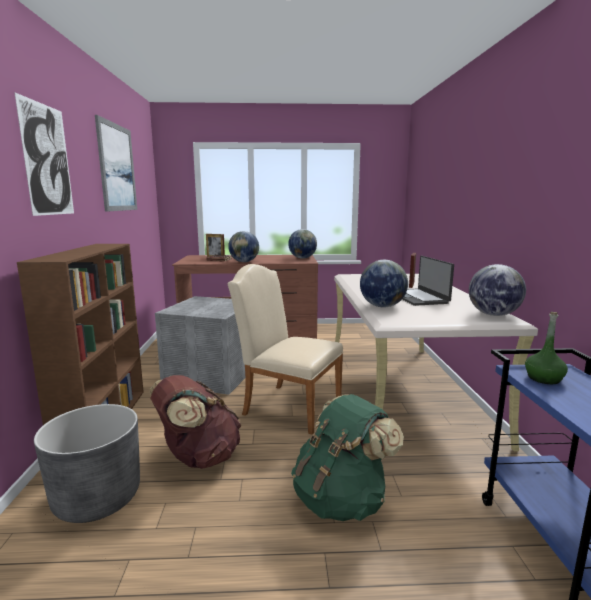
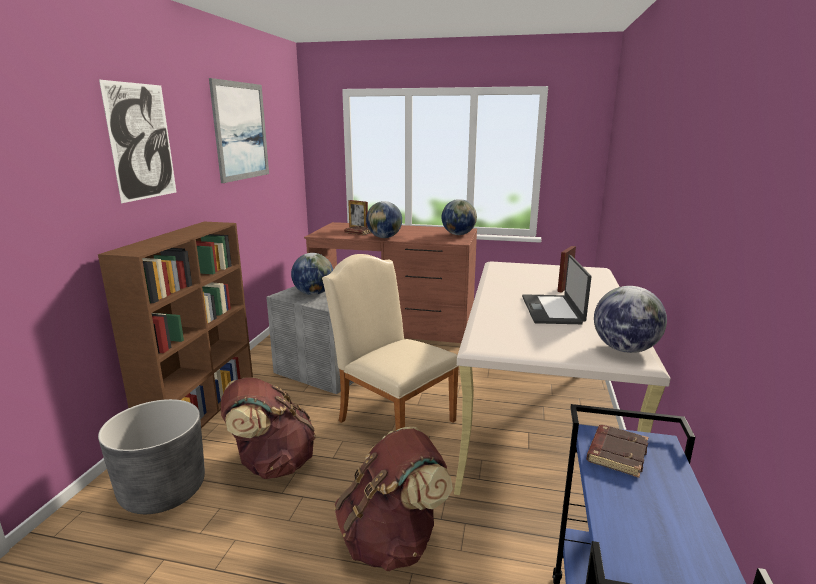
camera: 15 degrees right, 5 degrees up
(341, 499) = (392, 541): green backpack -> brown backpack
(382, 306) = (493, 321): globe -> globe (313, 294)
(543, 378) = (616, 453): green bottle -> brown book

